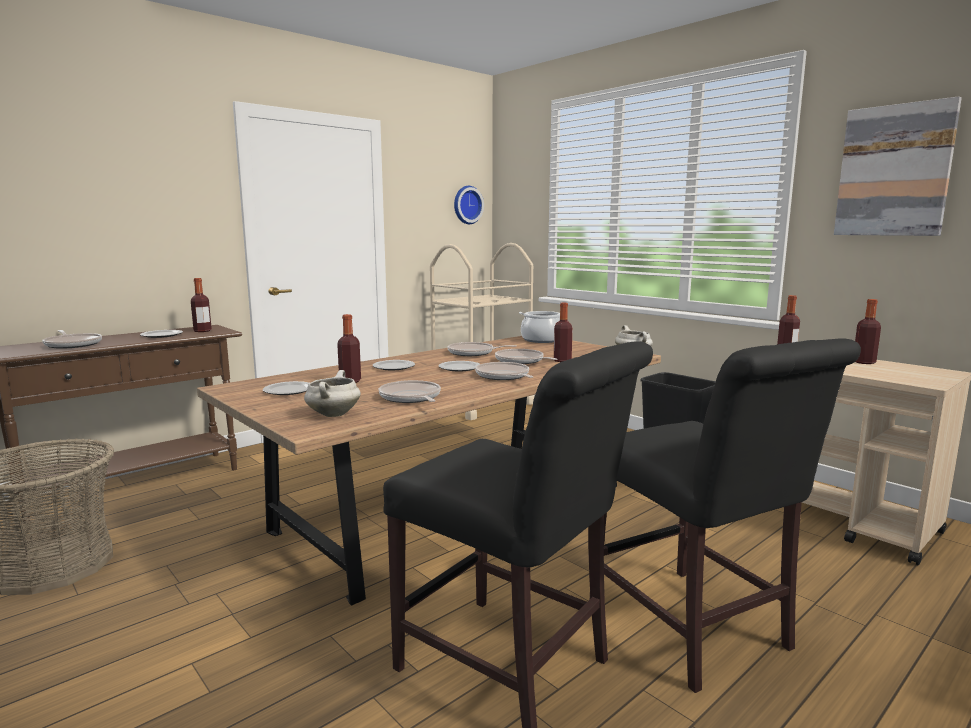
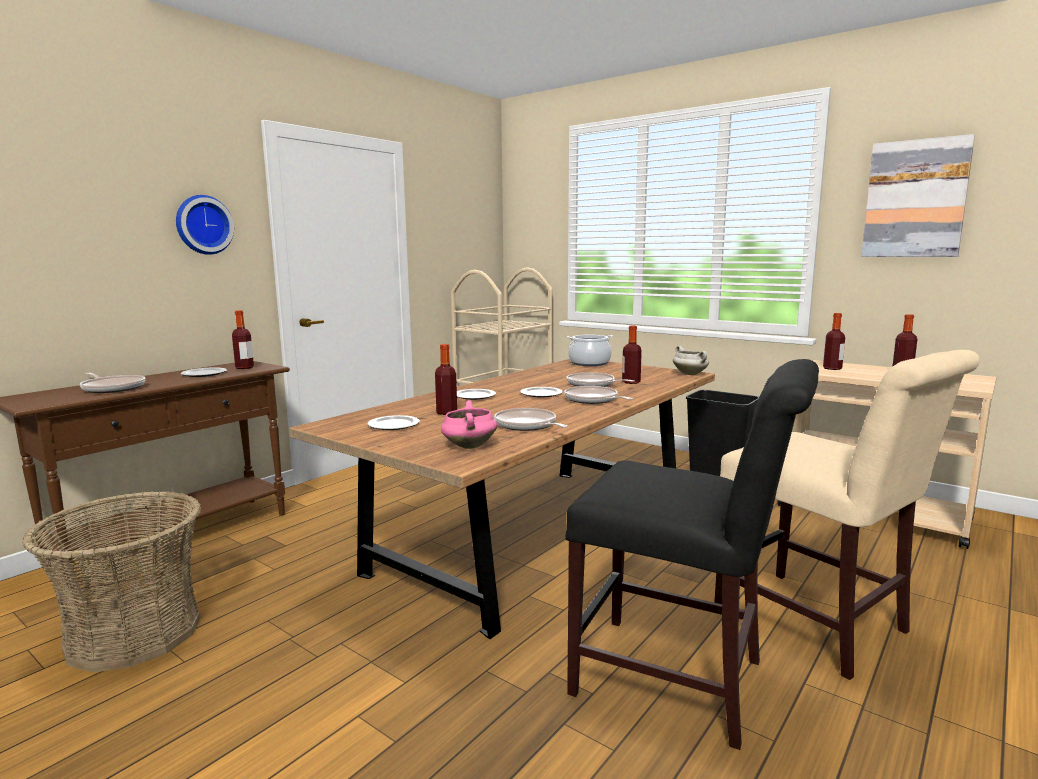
camera: 10 degrees left, 0 degrees up
(333, 414) = (468, 446): white cooking pot -> pink cooking pot
(466, 205) = (481, 230): wall clock -> wall clock (203, 225)
(473, 353) = (537, 379): frying pan -> none
(694, 631) = (818, 626): black chair -> beige chair

